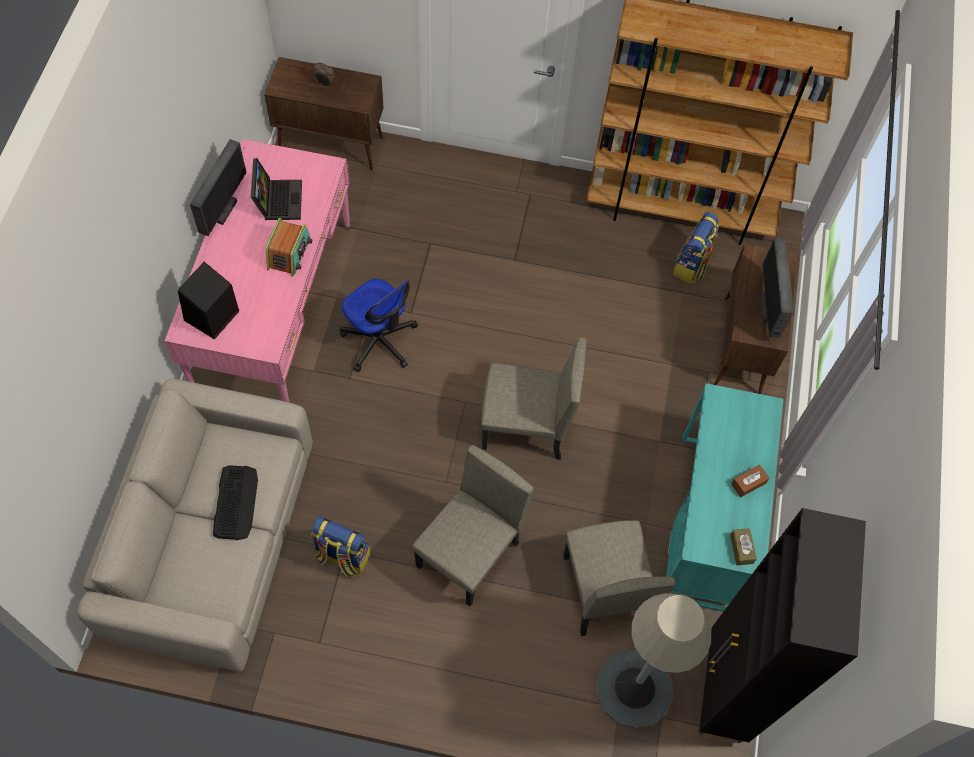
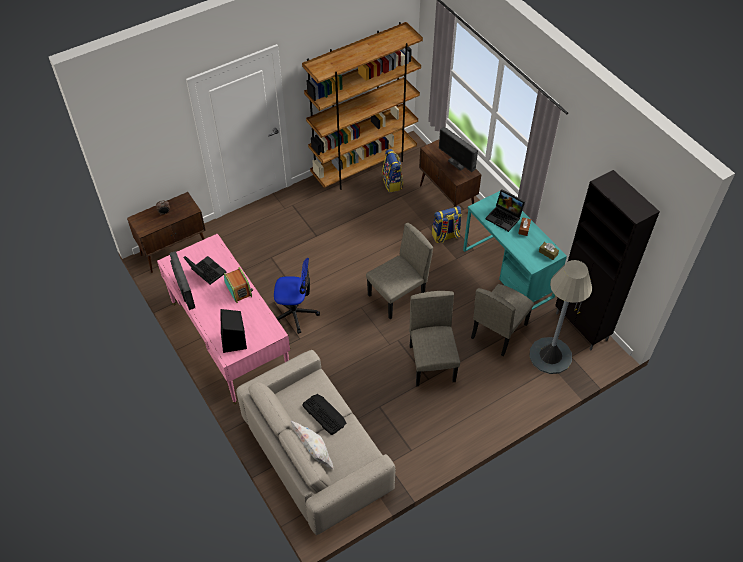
camera: 40 degrees left, 10 degrees down
(169, 543) = (313, 455): none -> white pillow
(342, 557) = (381, 410): backpack -> backpack (445, 236)
(603, 590) = (498, 330): beige chair -> beige chair turned 90 degrees clockwise
(740, 443) = (505, 217): none -> laptop

